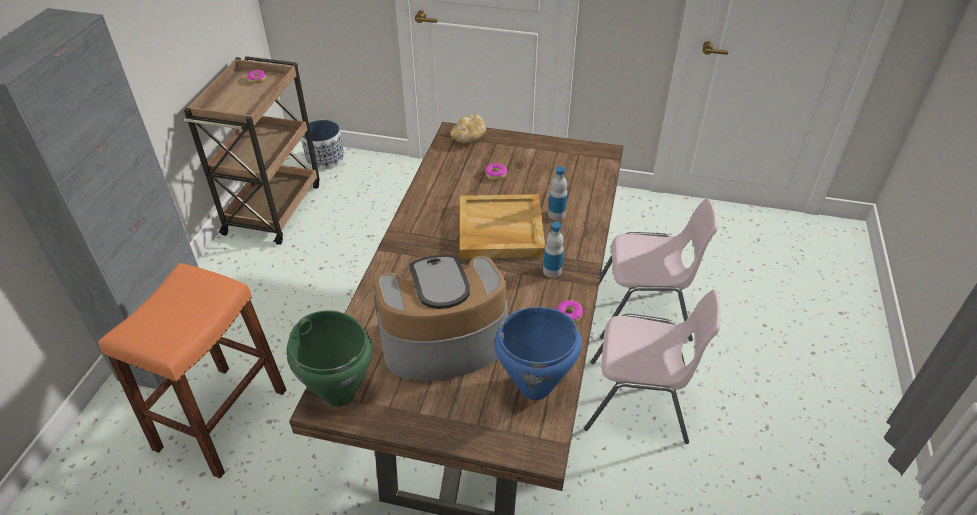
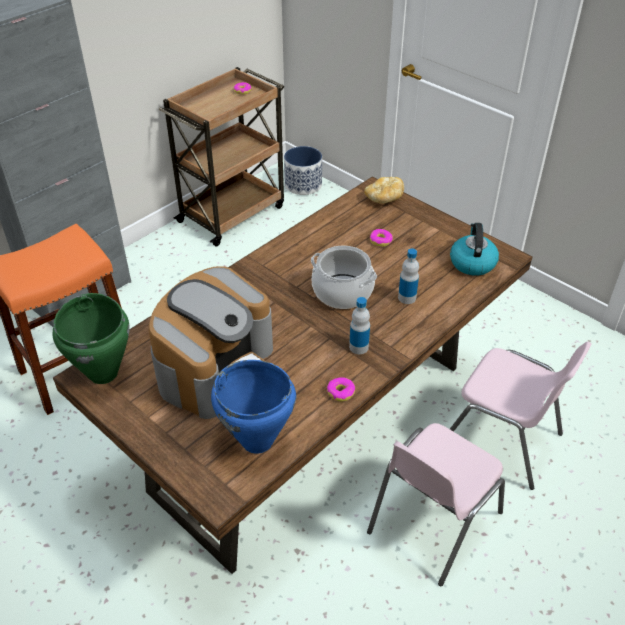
camera: 30 degrees right, 0 degrees up
(442, 340) = (214, 367): coffee machine -> coffee machine turned 105 degrees clockwise
(500, 230) = (342, 292): beige tray -> cooking pot
(583, 166) = (472, 262): none -> kettle
(639, 403) = (432, 522): pink chair -> pink chair turned 90 degrees clockwise

